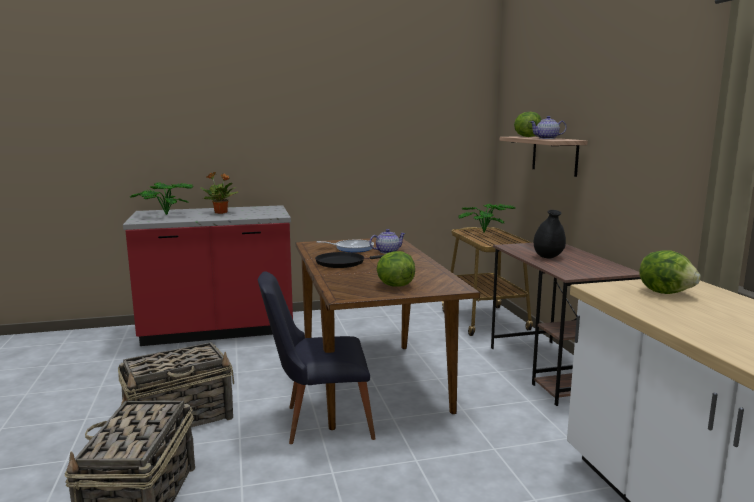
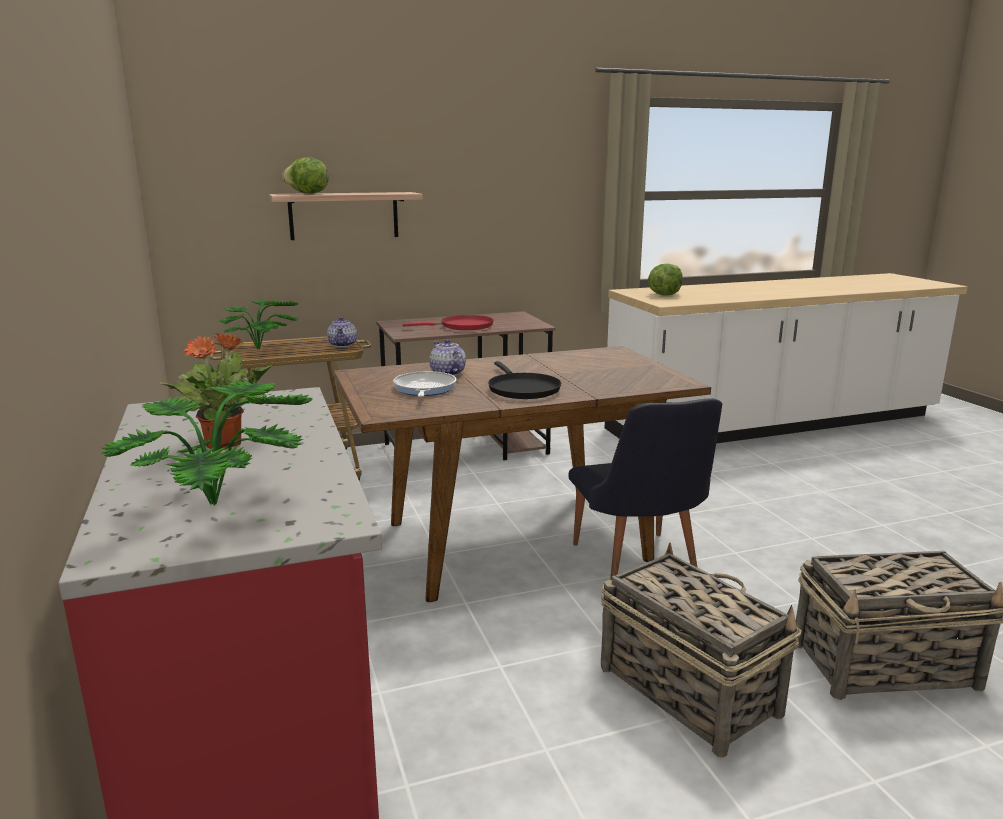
camera: 95 degrees left, 5 degrees up
(394, 285) = (621, 368): lettuce -> none
(547, 138) = (366, 193): teapot -> teapot (343, 344)
(548, 257) = (463, 326): black vase -> red frying pan

